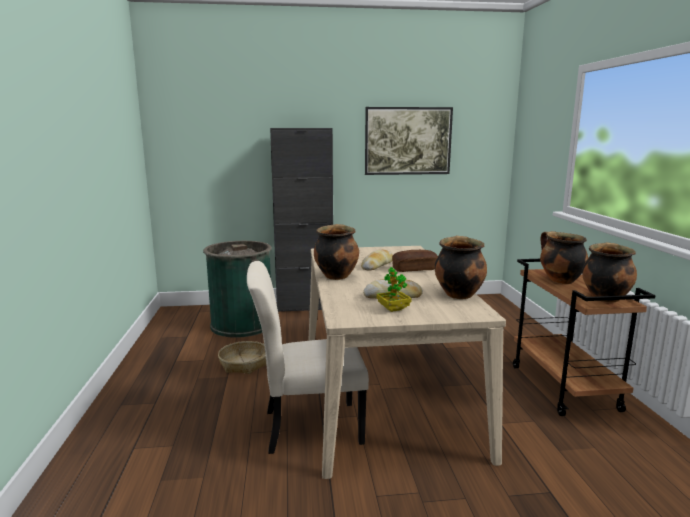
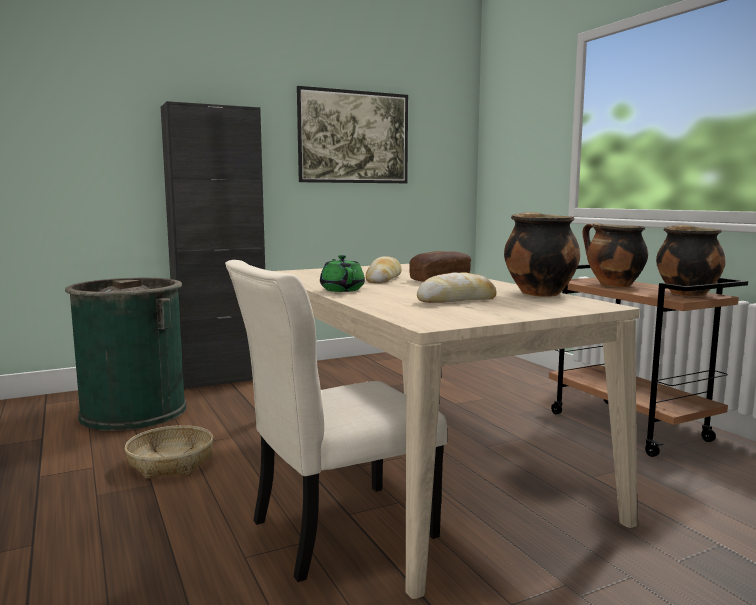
camera: 20 degrees left, 5 degrees down
(336, 276) = (342, 290): cooking pot -> green teapot
(393, 309) = (480, 309): potted plant -> none

